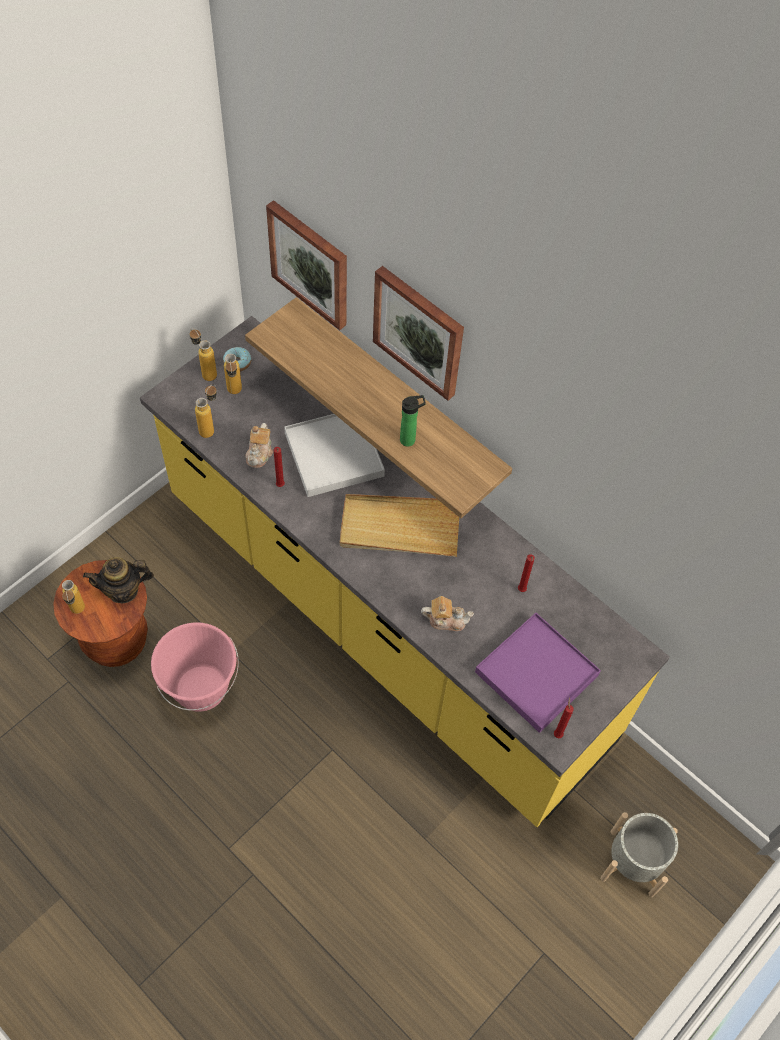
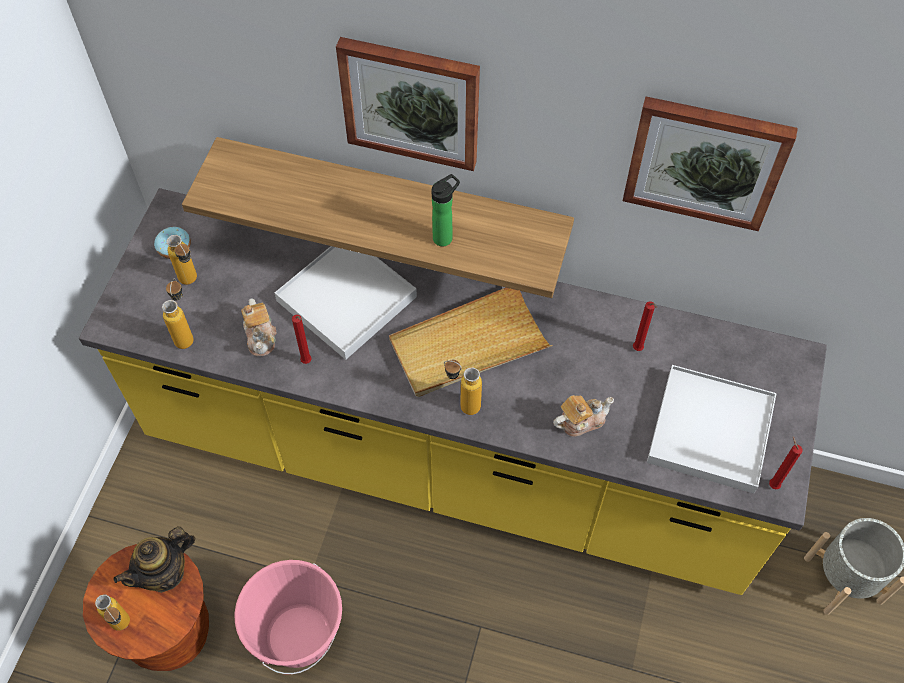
camera: 25 degrees left, 0 degrees up
(205, 372) = (142, 274): bottle -> bottle (462, 404)
(310, 264) = (229, 83): picture -> picture (705, 161)
(537, 674) = (710, 431): purple tray -> white tray

